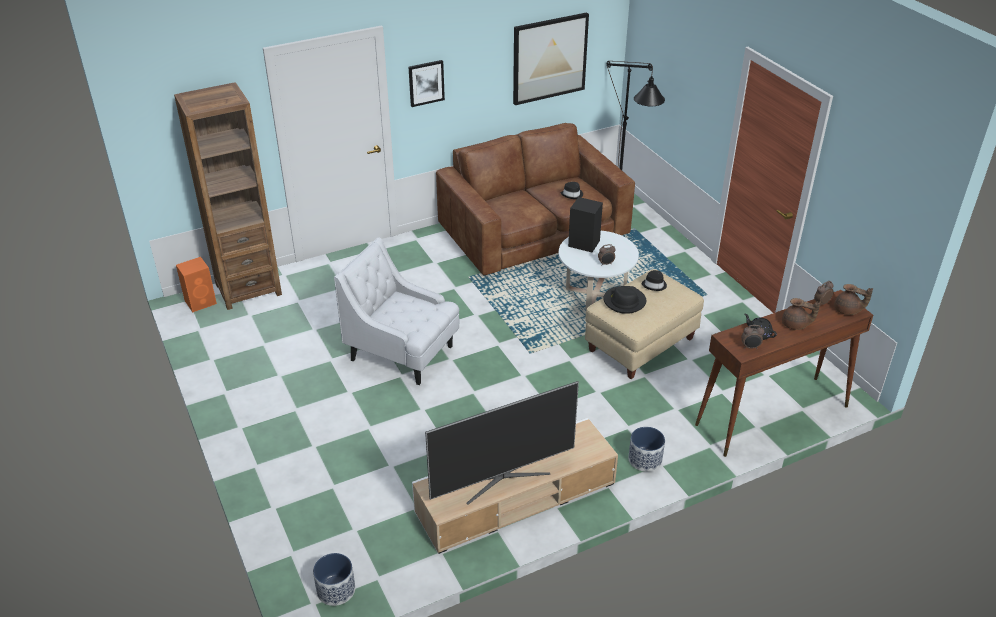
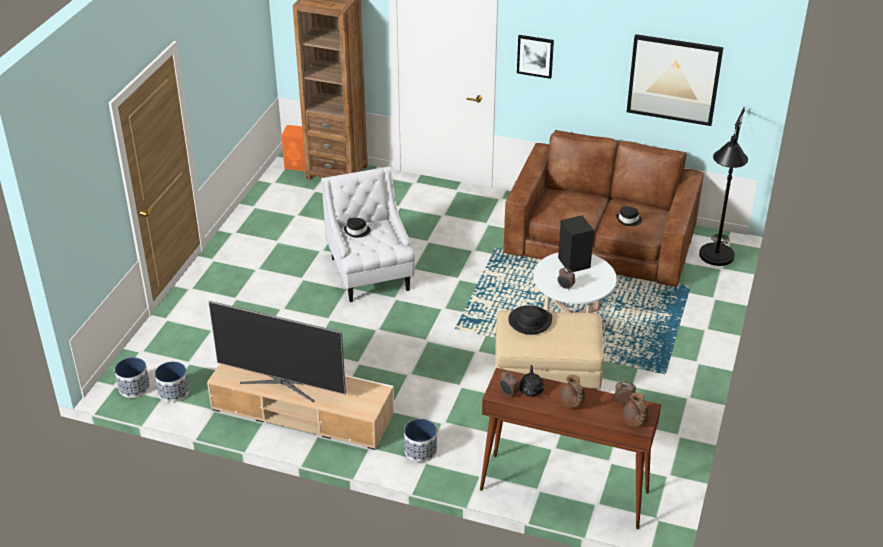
camera: 45 degrees right, 0 degrees up
(380, 565) = (173, 392): none -> planter
(654, 285) = (574, 324): black hat -> black hat (357, 231)

